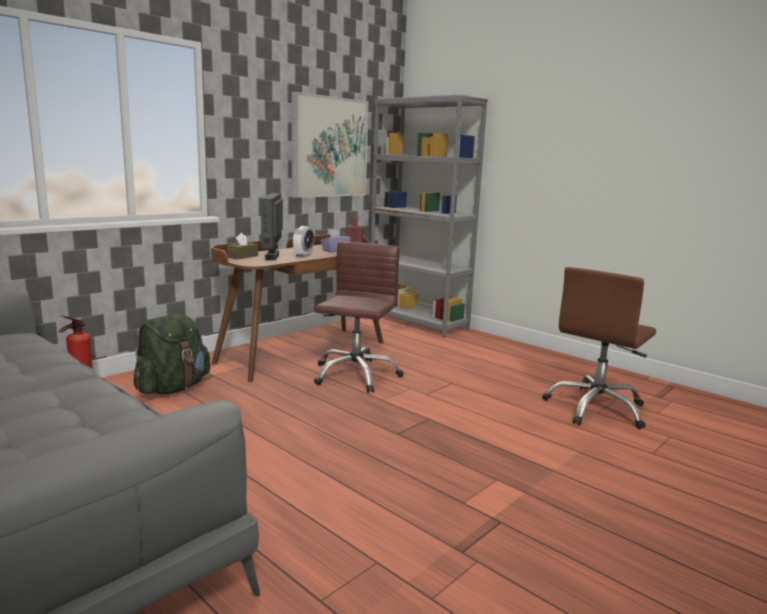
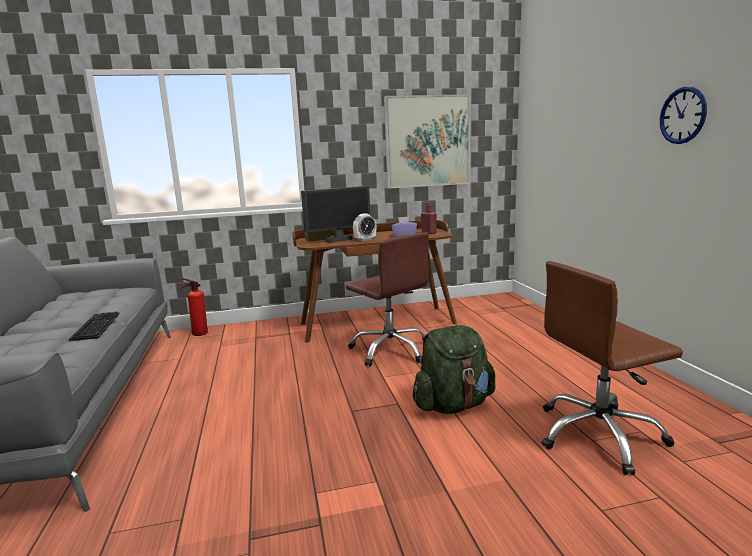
camera: 35 degrees right, 0 degrees up
(79, 384) = (95, 326): none -> keyboard
(173, 388) = (252, 339): green backpack -> green backpack (453, 405)
(273, 257) = (338, 240): monitor -> monitor turned 150 degrees counterclockwise
(355, 375) = (391, 350): brown office chair -> brown office chair turned 90 degrees clockwise
(417, 322) = (516, 308): grey bookcase -> none
(598, 149) = (682, 115): none -> wall clock

